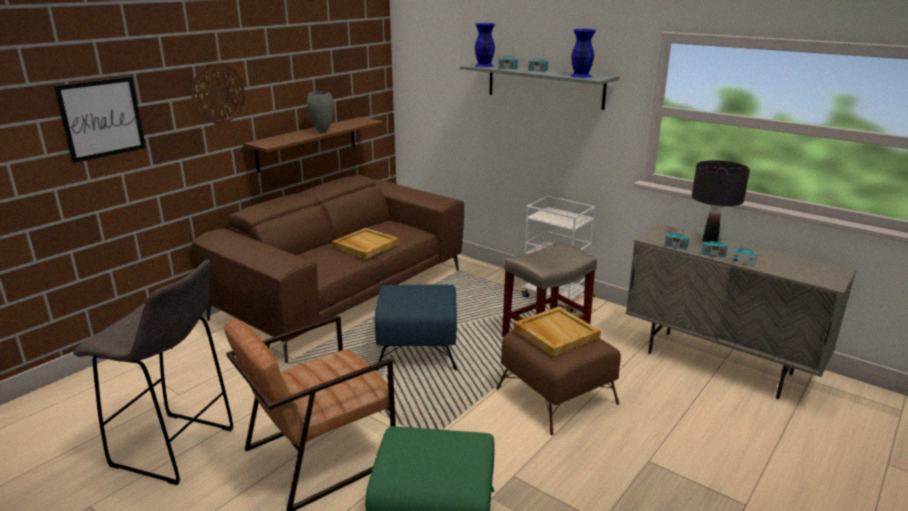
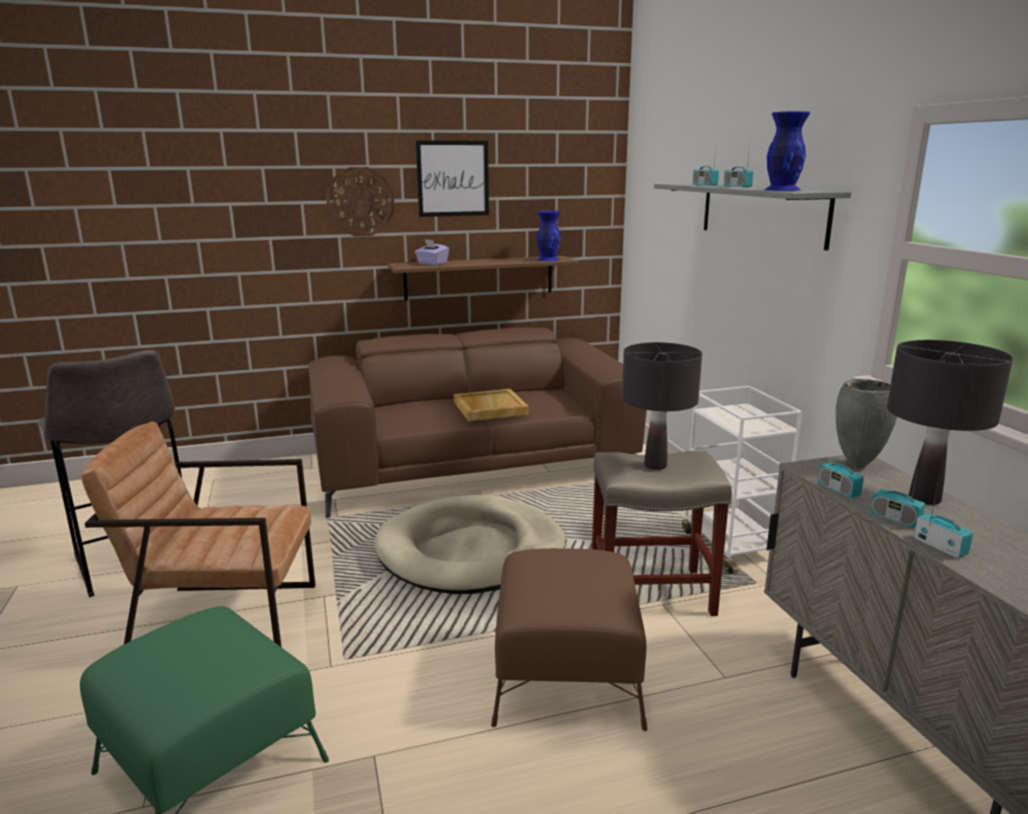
camera: 35 degrees right, 5 degrees down
(102, 118) = (220, 212): picture -> picture (453, 178)
(283, 139) = (432, 263): none -> purple tissue box
(322, 132) = (485, 263): grey vase -> grey vase (856, 465)
(418, 349) = (471, 551): blue ottoman -> beige dog bed
(484, 66) = (684, 183): blue vase -> blue vase (548, 259)
(550, 257) = (655, 465): none -> black table lamp
(555, 333) = (565, 572): beige tray -> none

